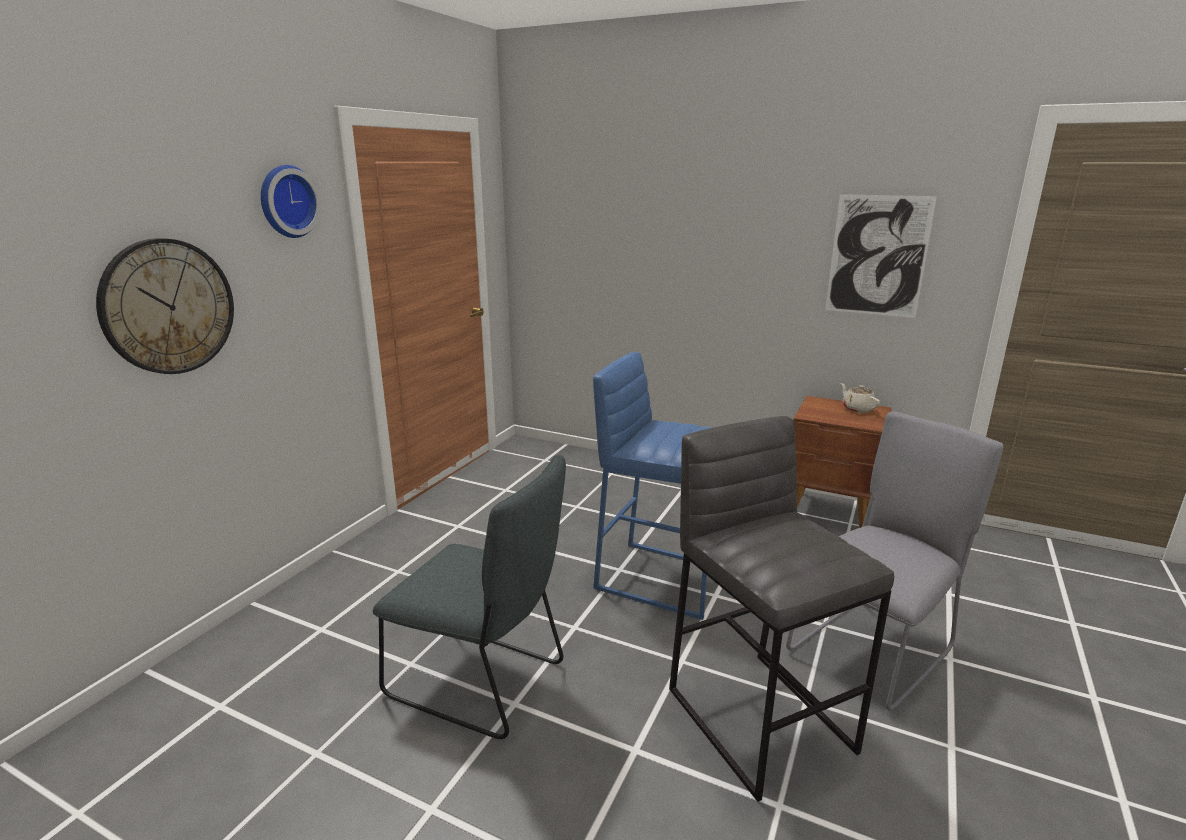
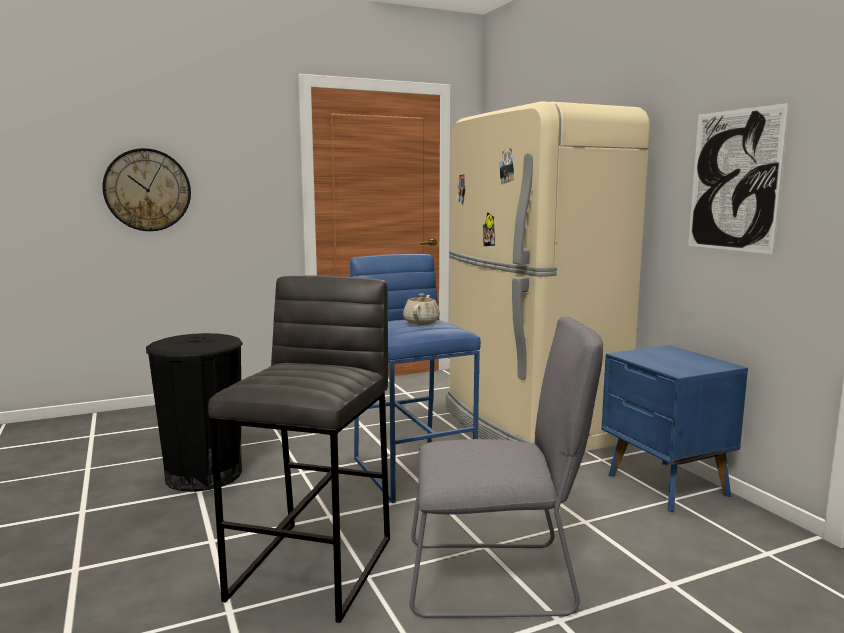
camera: 40 degrees right, 10 degrees down
(286, 201) = (245, 135): wall clock -> none
(482, 682) = (203, 475): grey chair -> black trash can
(664, 490) = (527, 425): none -> beige fridge
(830, 513) = (667, 486): brown nightstand -> blue nightstand
(857, 409) = (698, 361): beige teapot -> beige teapot (421, 322)

